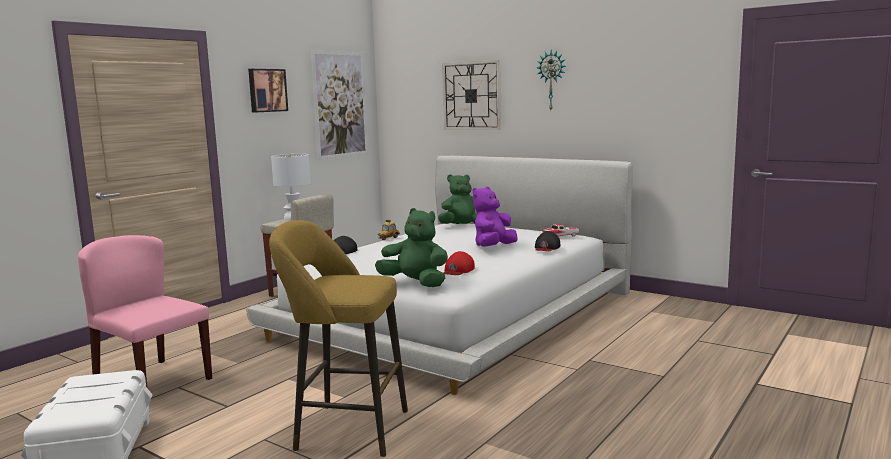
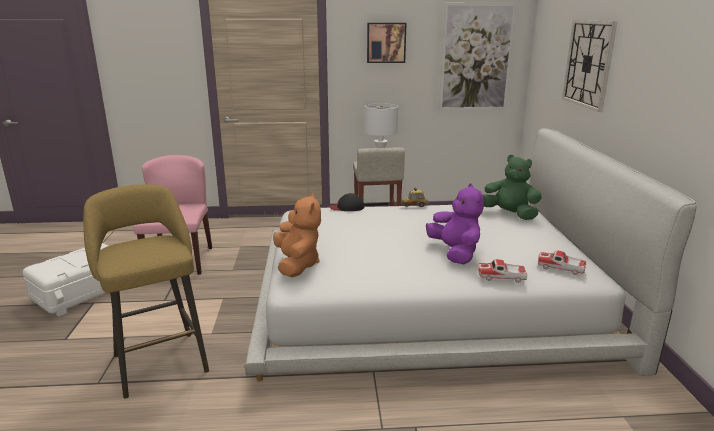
camera: 50 degrees right, 10 degrees up
(415, 283) = (297, 265): green plush toy -> orange plush toy
(458, 270) = (354, 266): red cap -> none
(493, 247) = (455, 253): purple plush toy -> purple plush toy turned 75 degrees clockwise
(546, 247) = (501, 276): black cap -> toy car
(552, 80) = (656, 58): wall clock -> none

